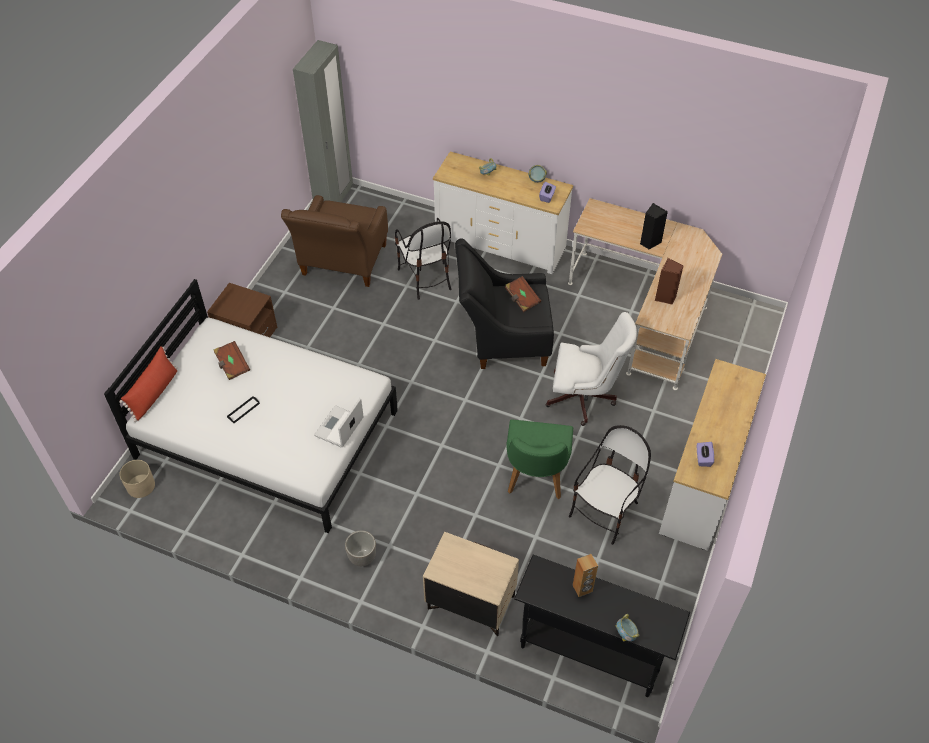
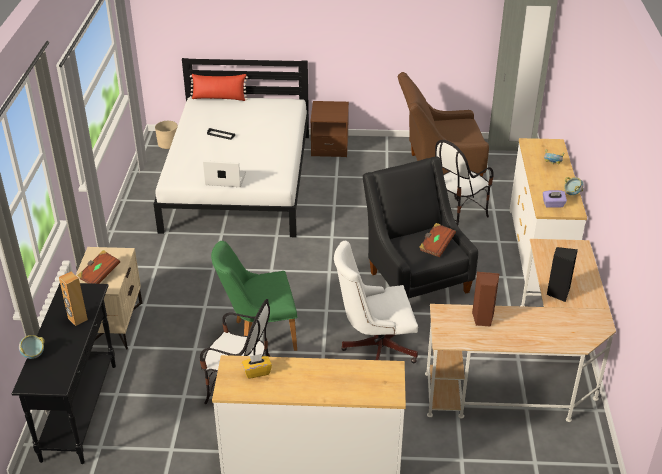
camera: 70 degrees right, 15 degrees down
(232, 365) = (261, 119): brown book -> brown book (99, 275)
(362, 558) = (139, 256): planter -> none
(584, 398) = (374, 348): white office chair -> white office chair turned 90 degrees clockwise
(703, 458) = (257, 372): purple tissue box -> yellow tissue box

